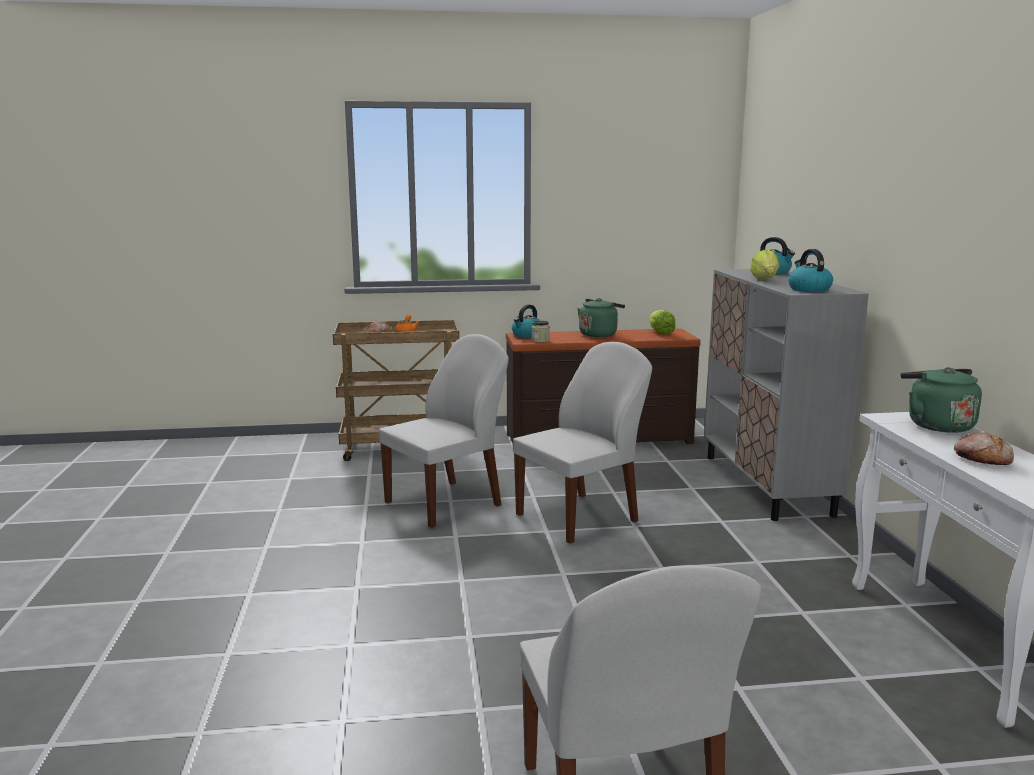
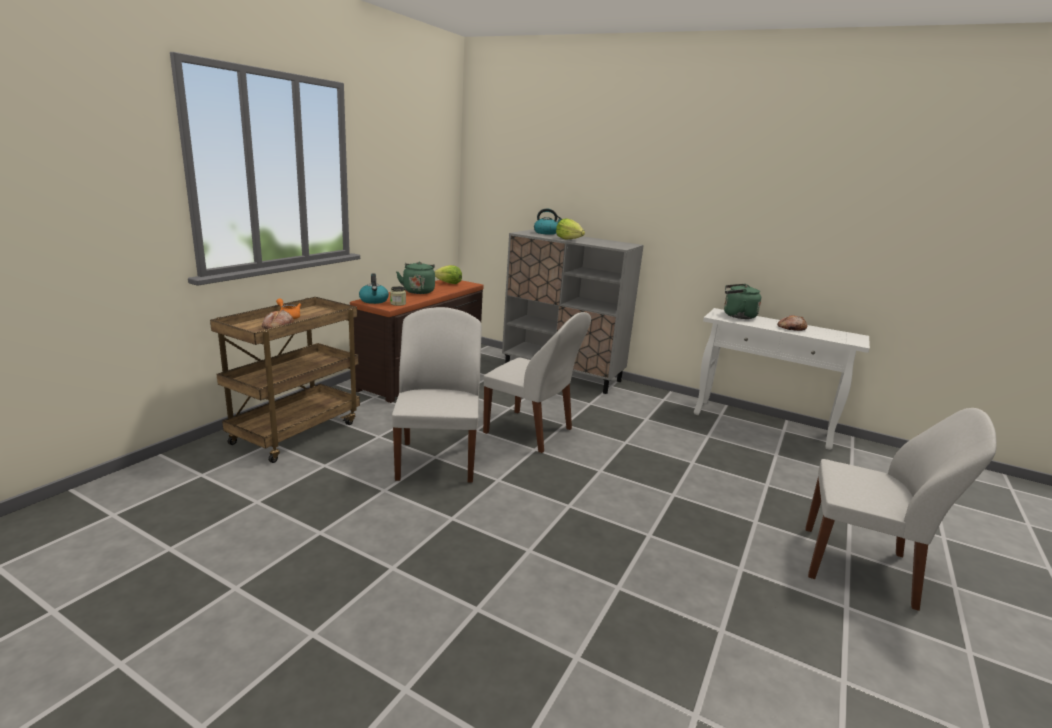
camera: 55 degrees left, 5 degrees up
(579, 517) = (530, 432): white chair -> white chair turned 120 degrees clockwise
(808, 289) = (615, 245): kettle -> none

